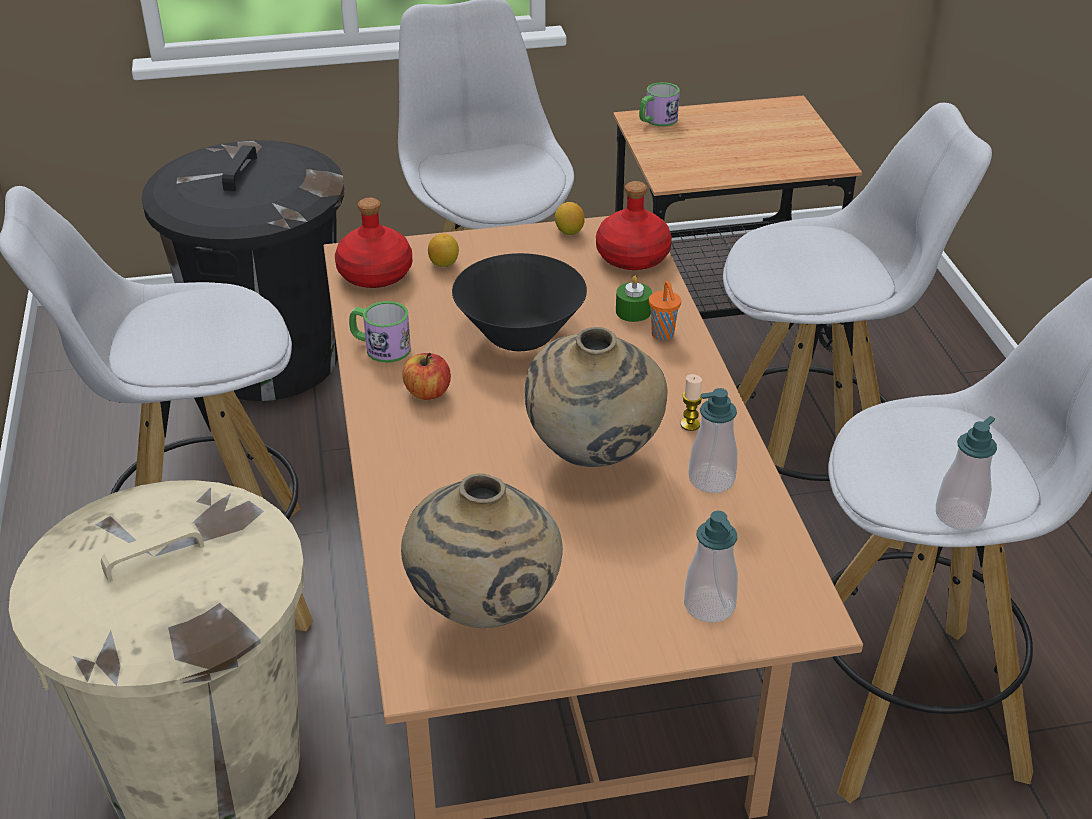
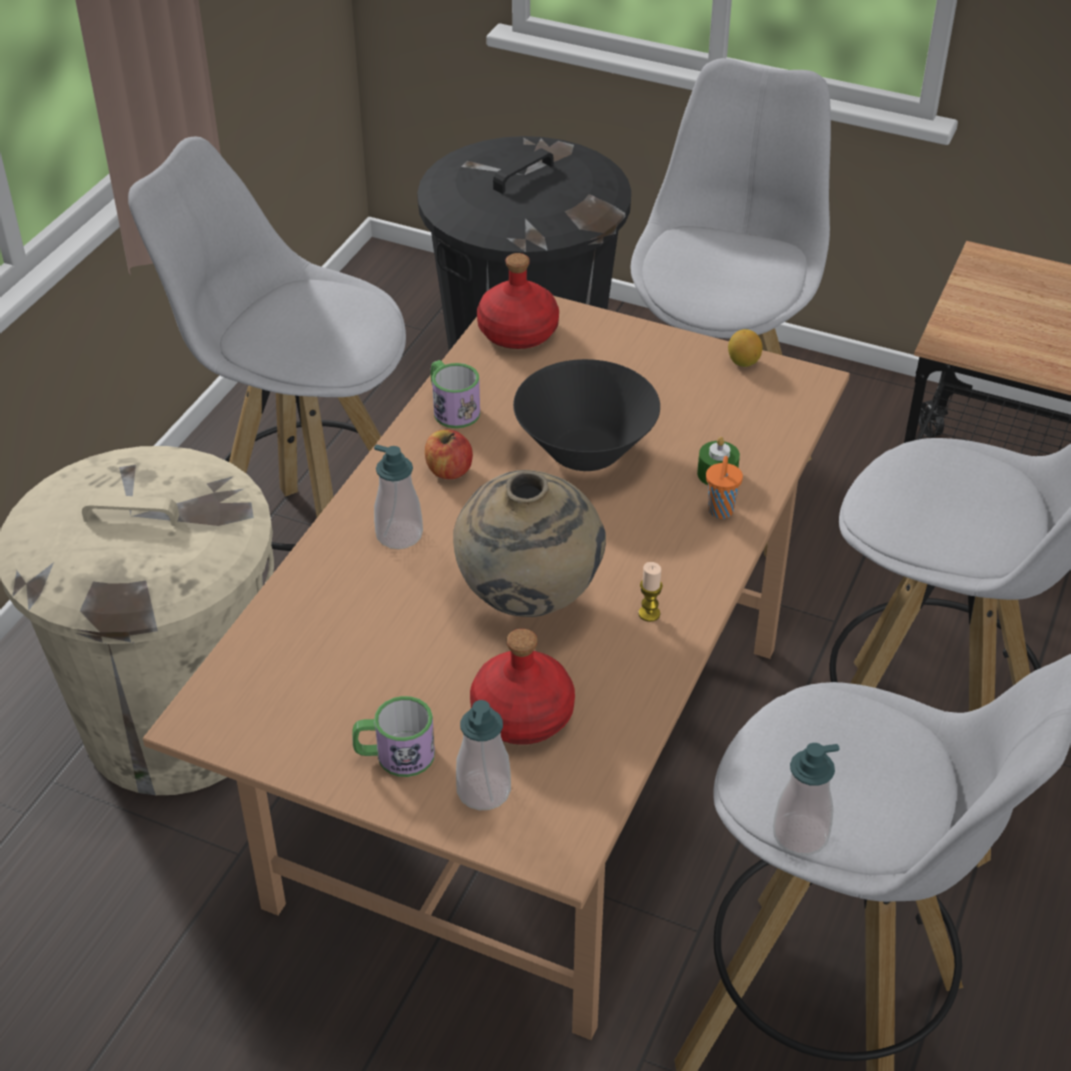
camera: 35 degrees right, 5 degrees up
(444, 263) = (590, 347): lemon -> none
(483, 610) = (298, 692): beige vase -> none
(632, 256) = (778, 414): red bottle -> red bottle (522, 714)
(656, 121) = (1004, 268): mug -> mug (394, 755)
(711, 479) = (611, 676): soap dispenser -> soap dispenser (399, 535)

